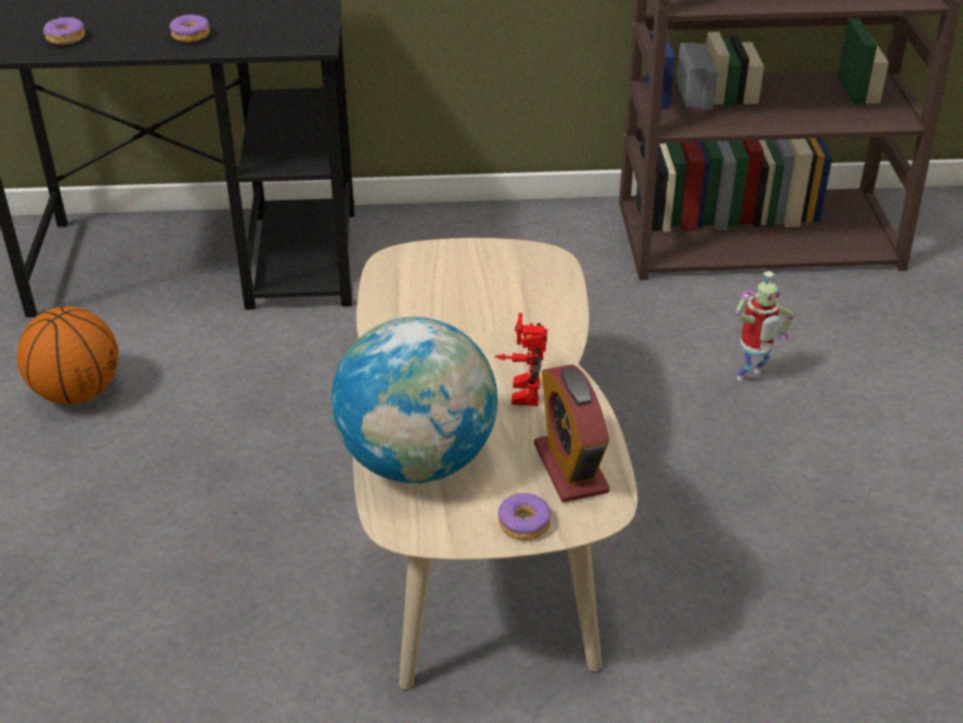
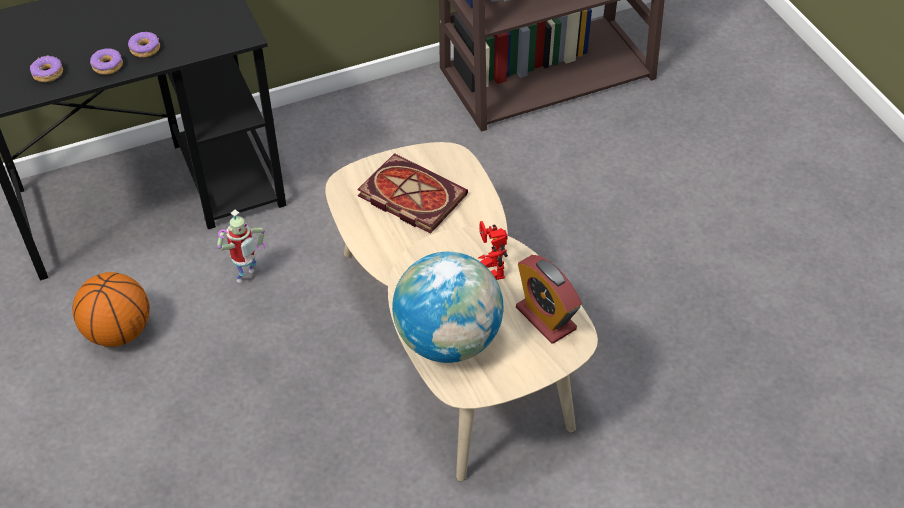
camera: 20 degrees left, 10 degrees up
(468, 291) = (409, 196): none -> book
(524, 524) = (536, 365): donut -> donut (108, 66)
(750, 377) = (586, 192): toy robot -> toy robot (247, 277)

